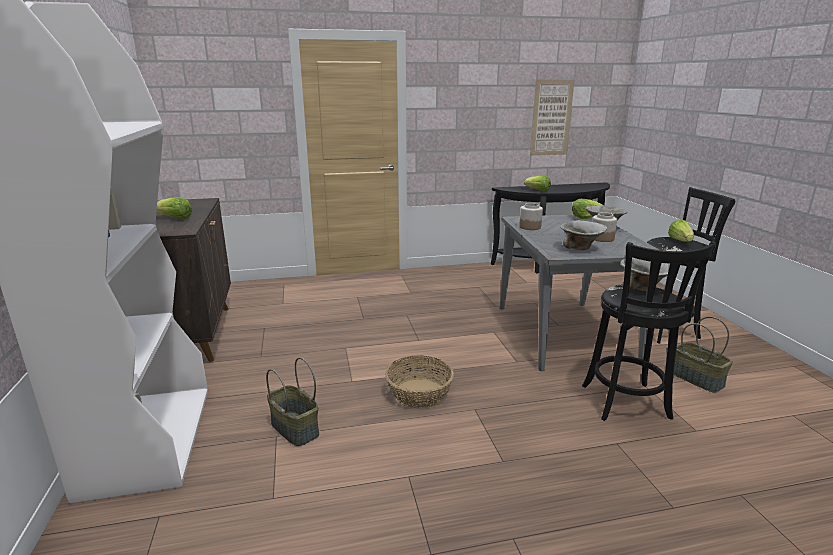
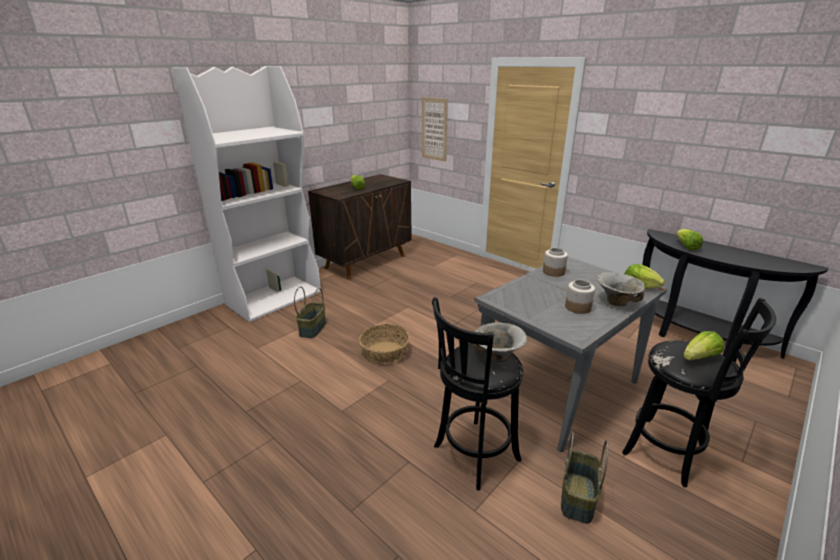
camera: 55 degrees right, 5 degrees up
(551, 118) = (751, 164): picture -> picture (434, 129)
(580, 248) = (528, 304): bowl -> none

